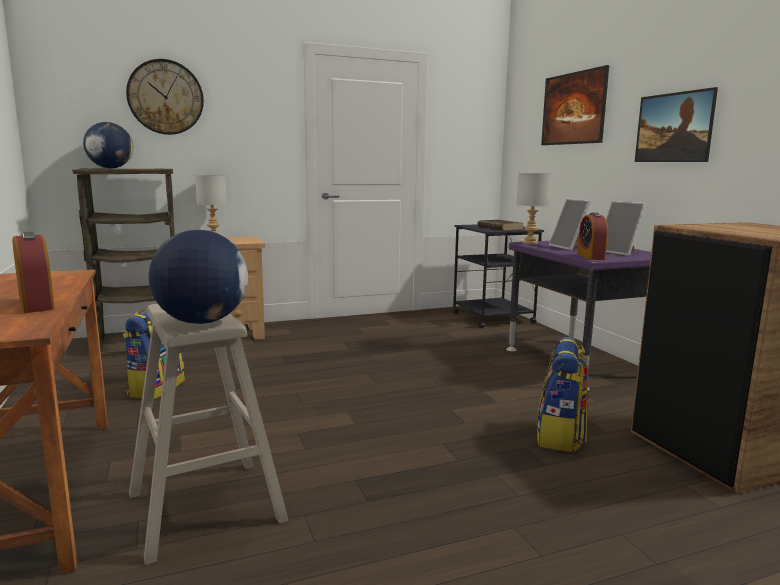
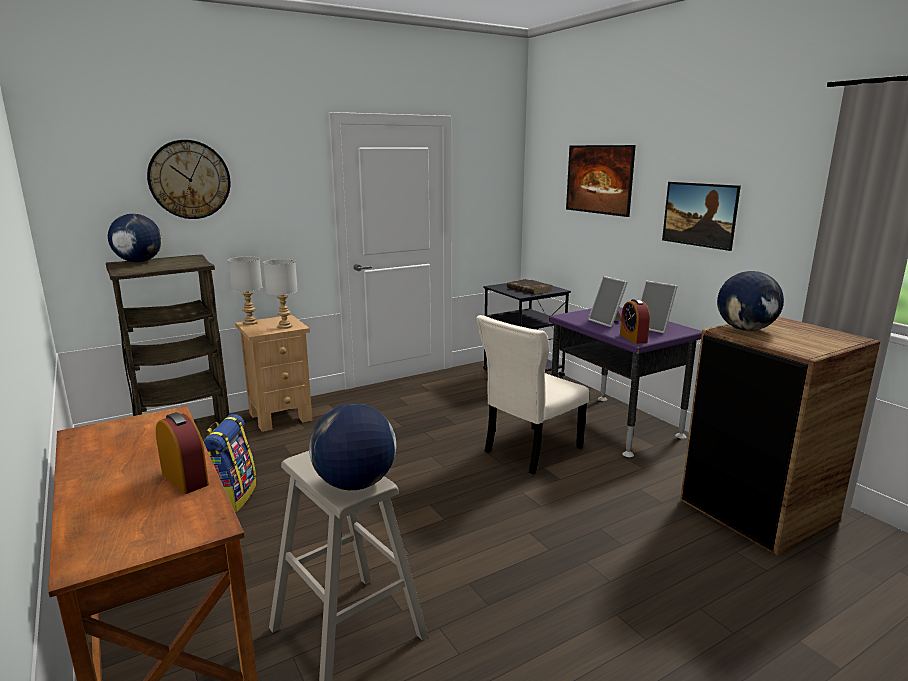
camera: 10 degrees left, 5 degrees up
(473, 377) = (530, 451): none -> beige chair
(529, 243) = (569, 317): grey table lamp -> grey table lamp (284, 326)
(560, 436) = (625, 512): backpack -> none
(707, 226) = (745, 329): none -> globe

